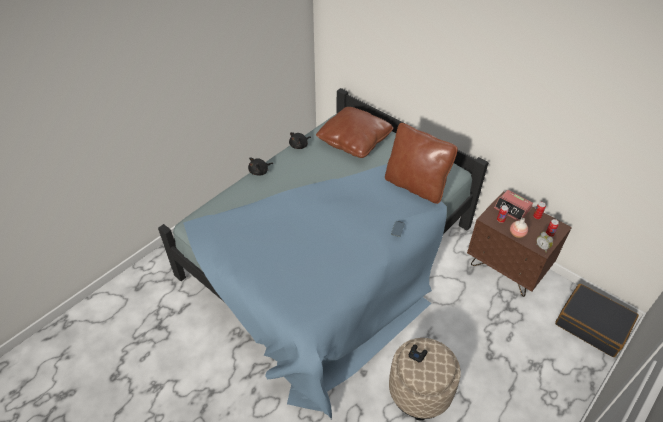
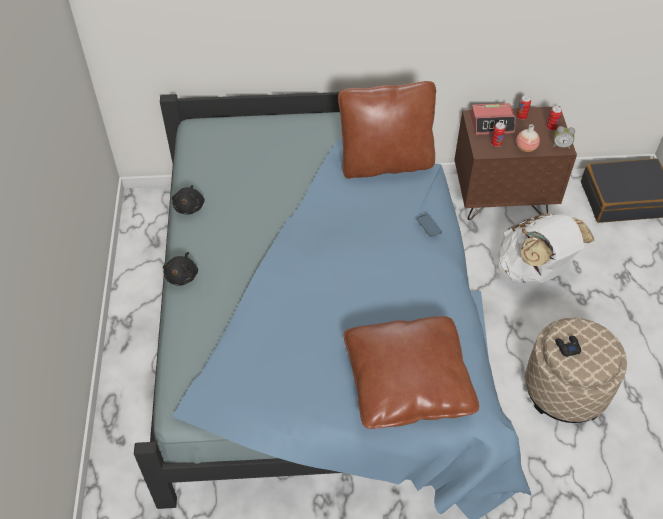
camera: 45 degrees left, 5 degrees up
(354, 141) = (250, 155): brown pillow -> brown pillow (407, 382)
(478, 318) = (533, 271): none -> white backpack

